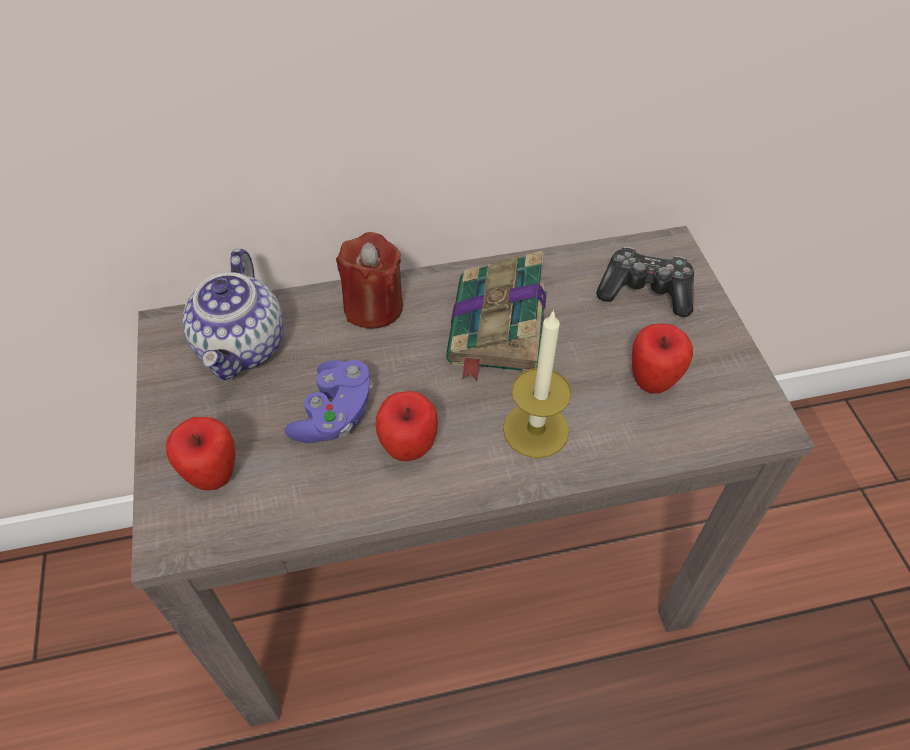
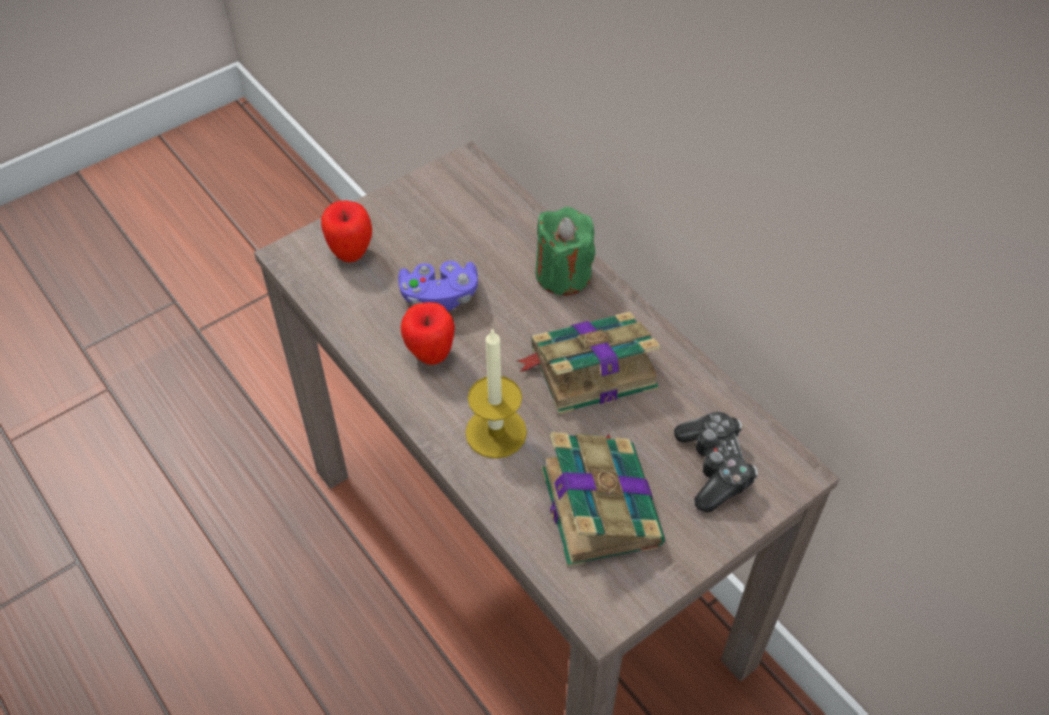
camera: 65 degrees right, 0 degrees up
(243, 347) = (472, 214): teapot -> none
(373, 307) = (563, 274): red candle -> green candle
(652, 381) = (599, 504): apple -> book

